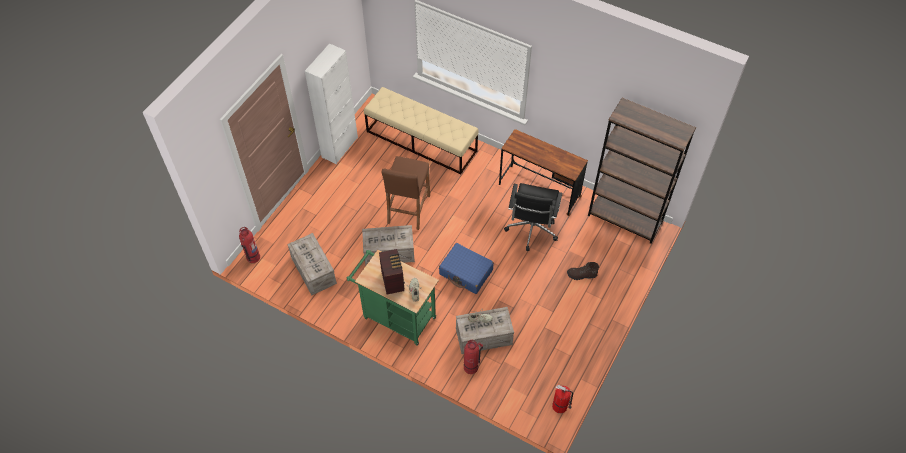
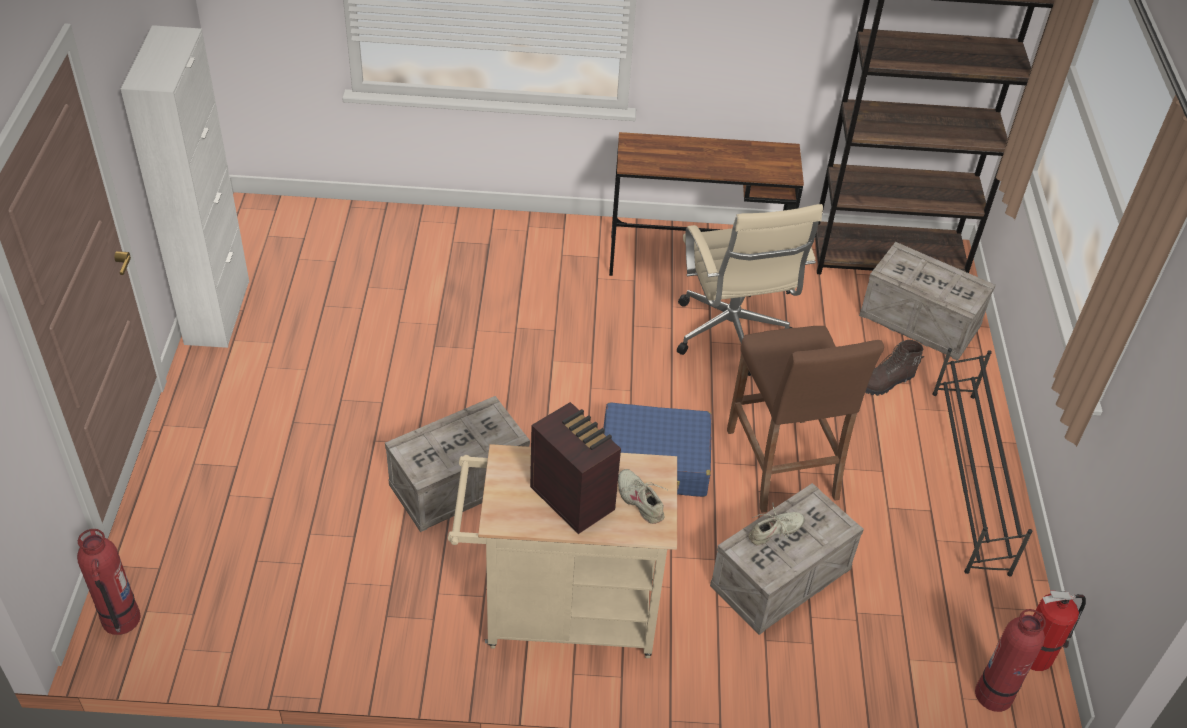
camera: 30 degrees left, 10 degrees down
(313, 270) = (296, 589): crate -> crate (917, 320)
(396, 316) = (559, 614): green cart -> beige cart
(408, 209) = (449, 383): brown stool -> brown stool (782, 464)
(421, 141) = (398, 247): beige bench -> none
(471, 367) = (799, 654): fire extinguisher -> fire extinguisher (995, 694)
(531, 231) = (731, 337): black office chair -> beige office chair
(586, 329) = (969, 480): none -> black shoe rack

